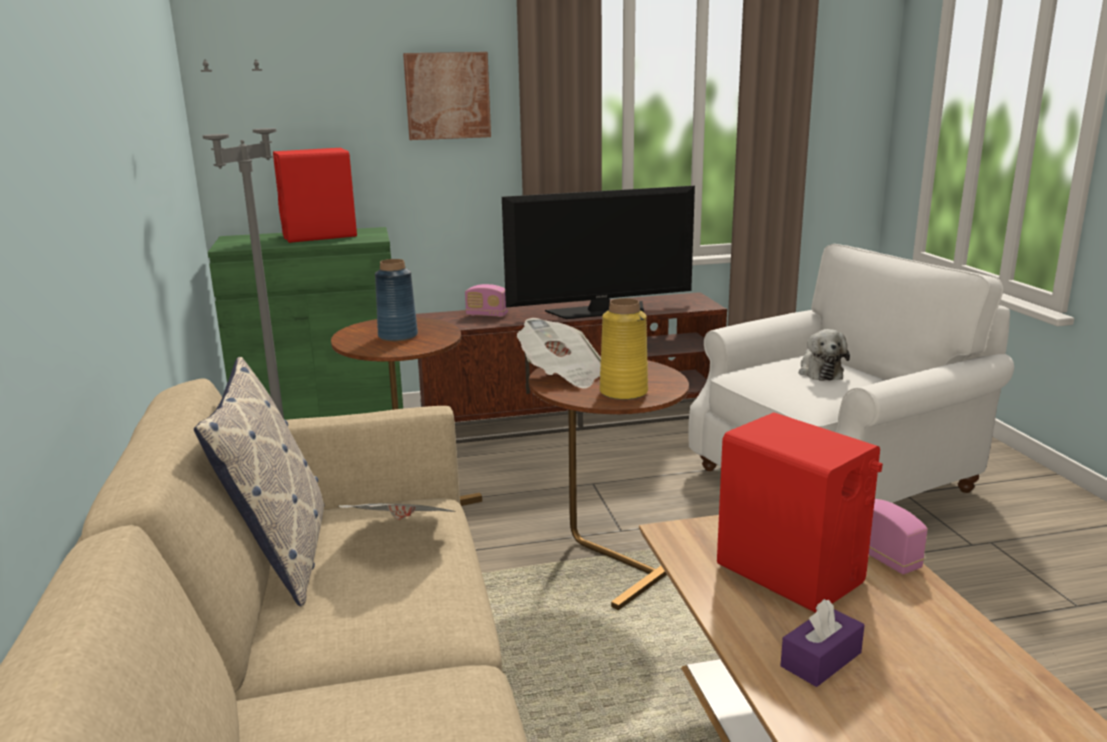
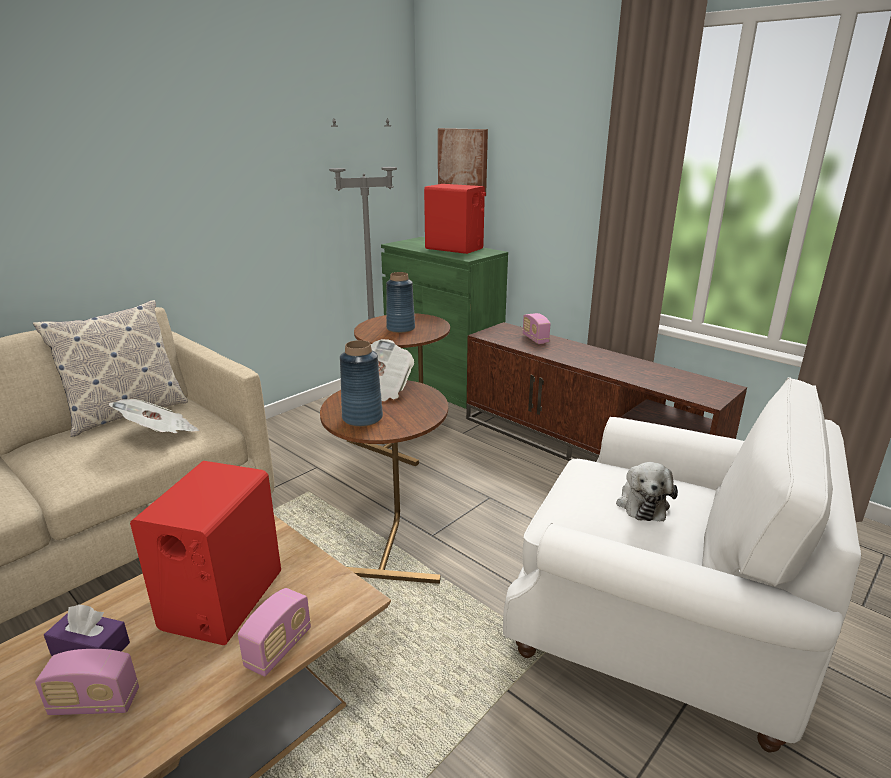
camera: 55 degrees right, 5 degrees up
(447, 96) = (563, 152): picture -> picture (463, 161)
(600, 311) = (611, 367): television -> none
(623, 392) = (362, 418): yellow vase -> blue vase
(819, 372) = (642, 503): plush toy -> plush toy turned 45 degrees counterclockwise
(911, 662) = (95, 703): none -> radio

